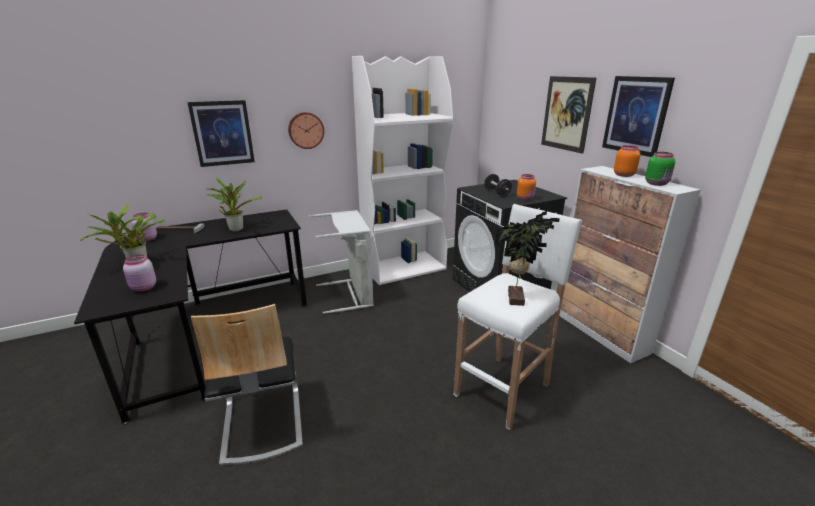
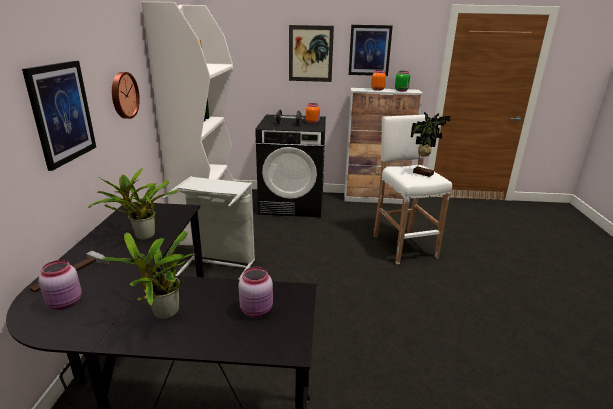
camera: 60 degrees left, 0 degrees up
(262, 422) = (369, 363): chair -> none

